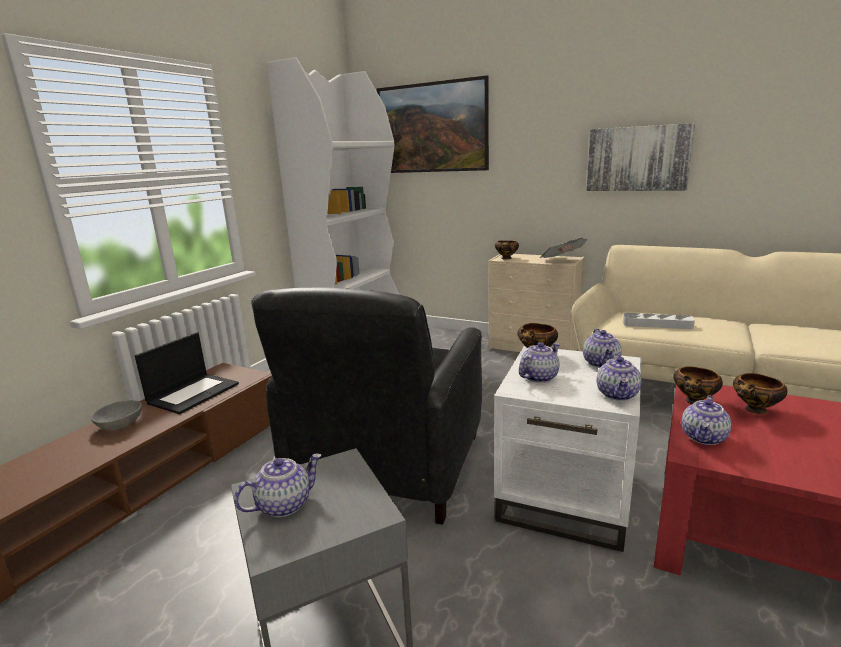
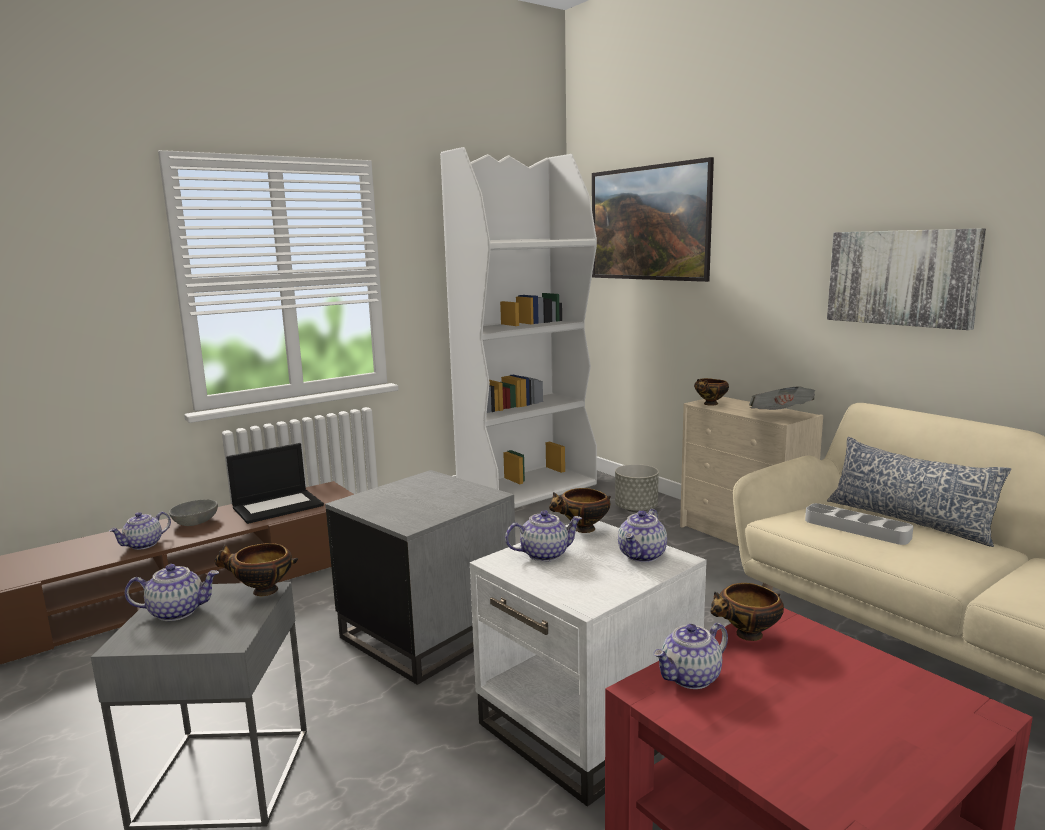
camera: 25 degrees right, 5 degrees down
(387, 465) = (427, 631): black armchair -> grey side table
(448, 343) = (636, 509): none -> grey planter
(618, 394) = (601, 593): teapot -> teapot (143, 545)
(672, 314) = (908, 519): none -> pillow
(754, 410) = (816, 667): bowl -> bowl (262, 591)

